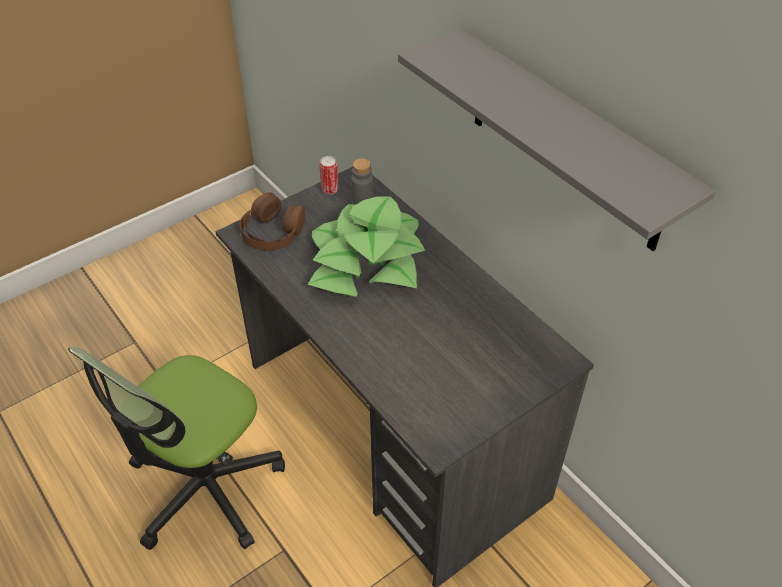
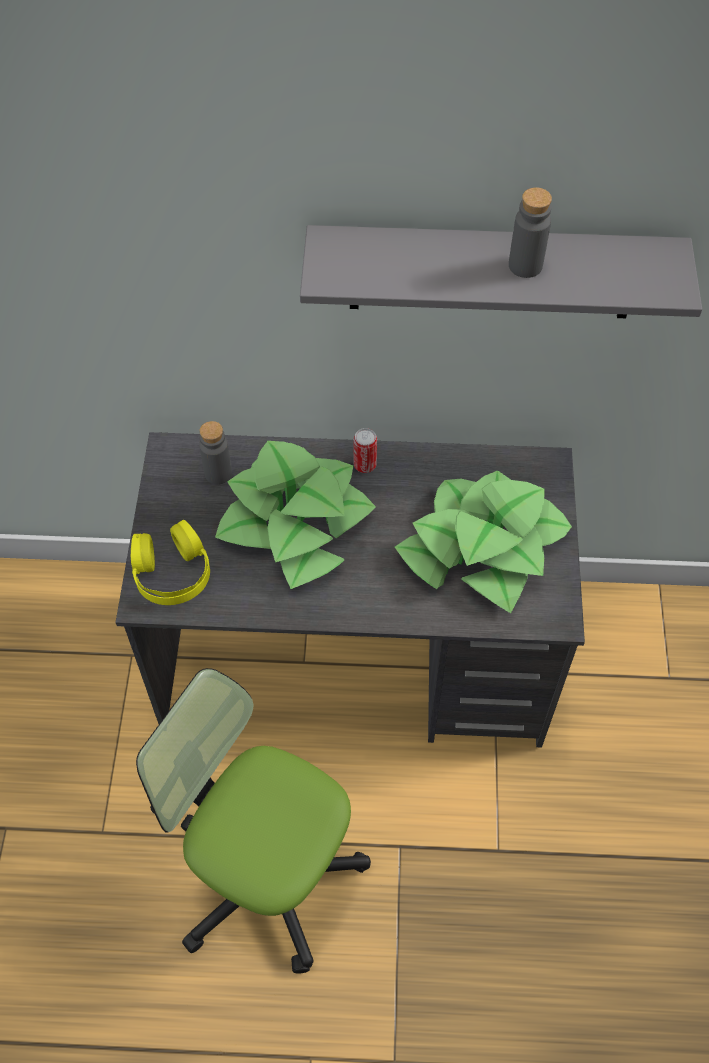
camera: 50 degrees left, 10 degrees up
(205, 487) = (268, 874): office chair -> office chair turned 135 degrees clockwise
(272, 231) = (171, 571): brown headphones -> yellow headphones
(330, 189) = (162, 482): can -> can (364, 465)
(449, 365) = (482, 548): none -> potted plant
(559, 126) = (525, 265): none -> grey bottle

